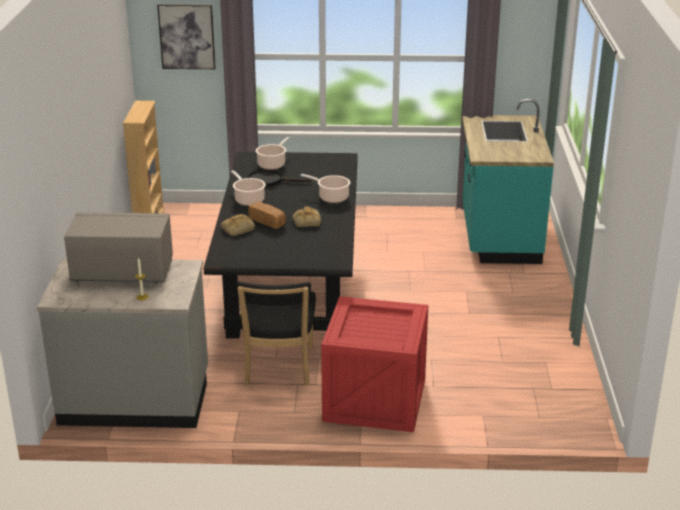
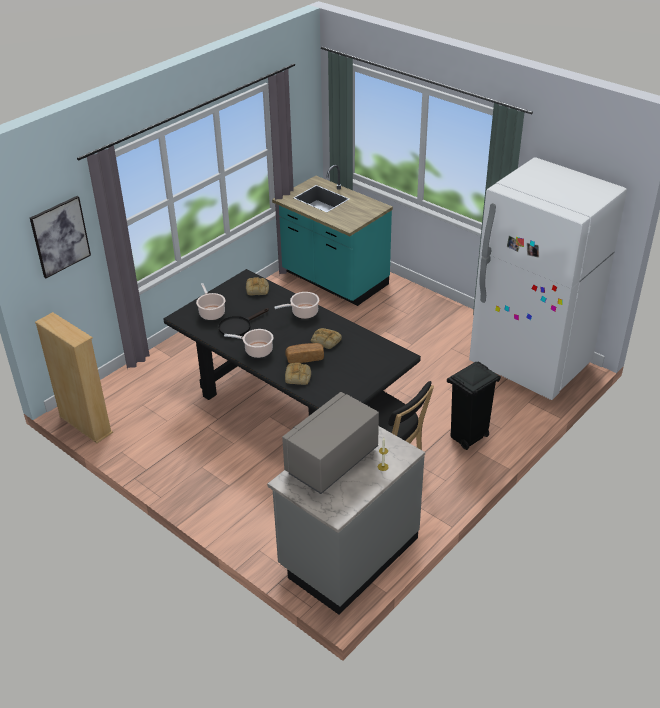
camera: 50 degrees left, 10 degrees up
(334, 168) = (257, 289): none -> bread
(373, 400) = (467, 438): crate -> black trash can
(547, 393) = (530, 365): none -> white fridge

